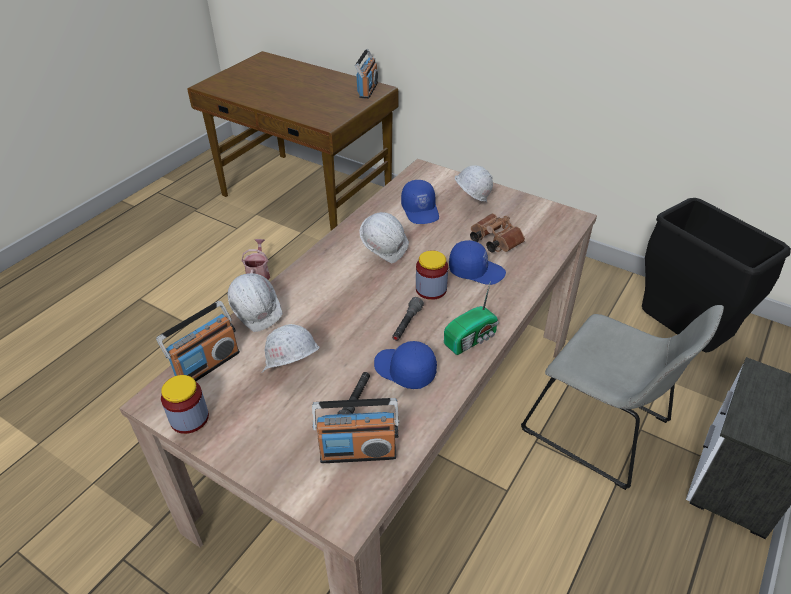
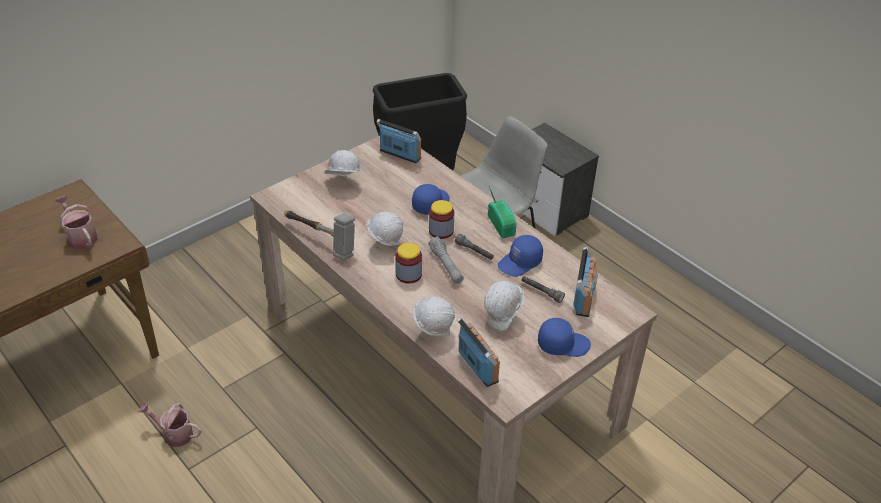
camera: 75 degrees left, 0 degrees up
(189, 418) = (530, 380): jar -> jar (408, 274)
(327, 106) = (80, 237): none -> watering can
(368, 90) = (69, 200): radio -> radio (400, 155)
(371, 212) = (321, 241): none -> hammer
(371, 305) = (446, 265): none -> grey flashlight
(421, 210) = (336, 212): blue cap -> blue cap (563, 344)
(493, 241) = (399, 186): brown binoculars -> none

